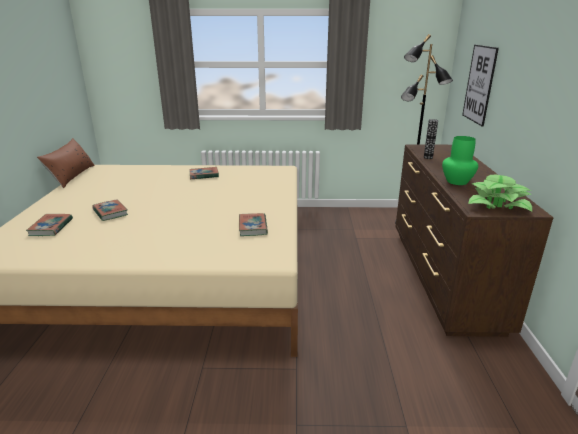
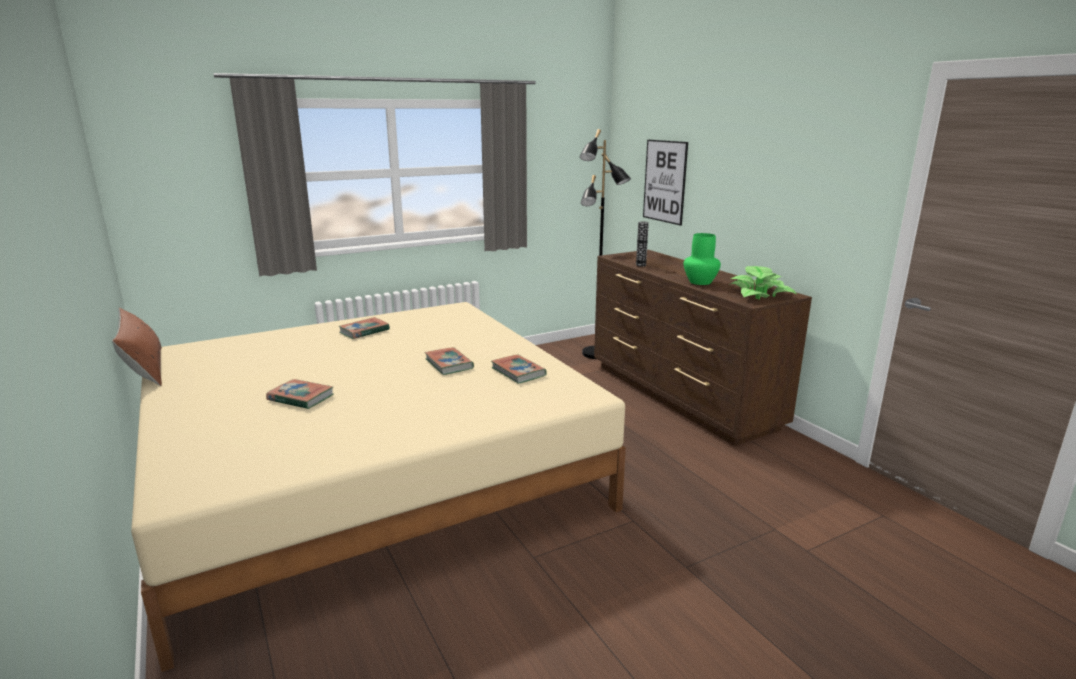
camera: 30 degrees left, 5 degrees down
(51, 227) = (236, 434): book -> book (449, 364)

